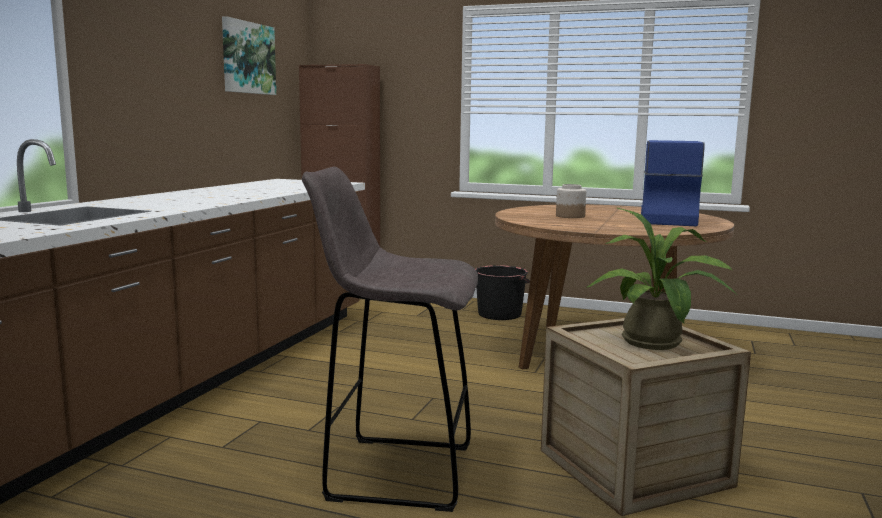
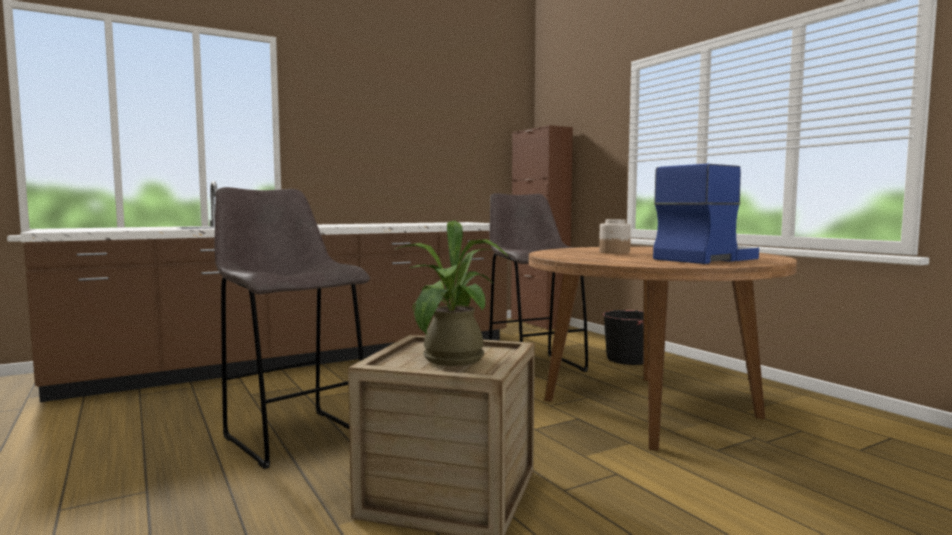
camera: 40 degrees right, 5 degrees down
(247, 58) = (455, 128): picture -> none
(442, 338) = (535, 366): none -> grey stool

